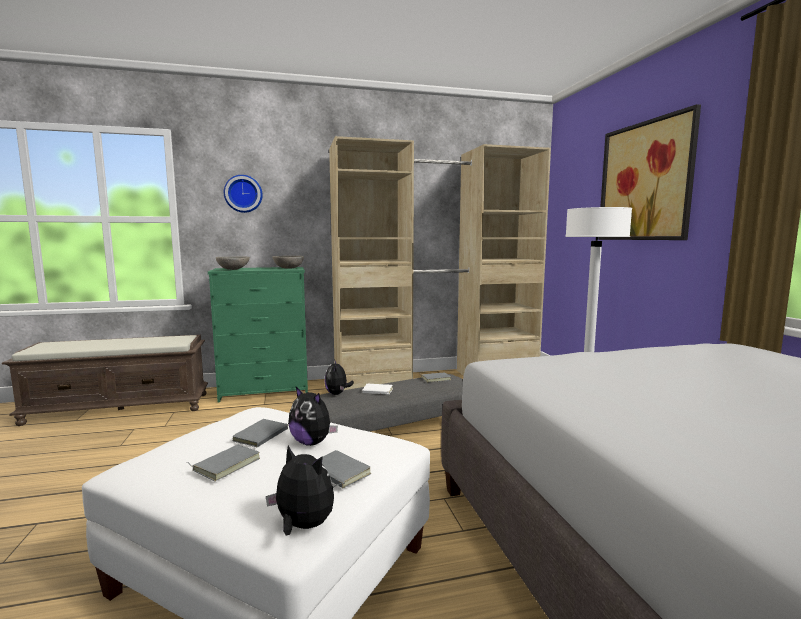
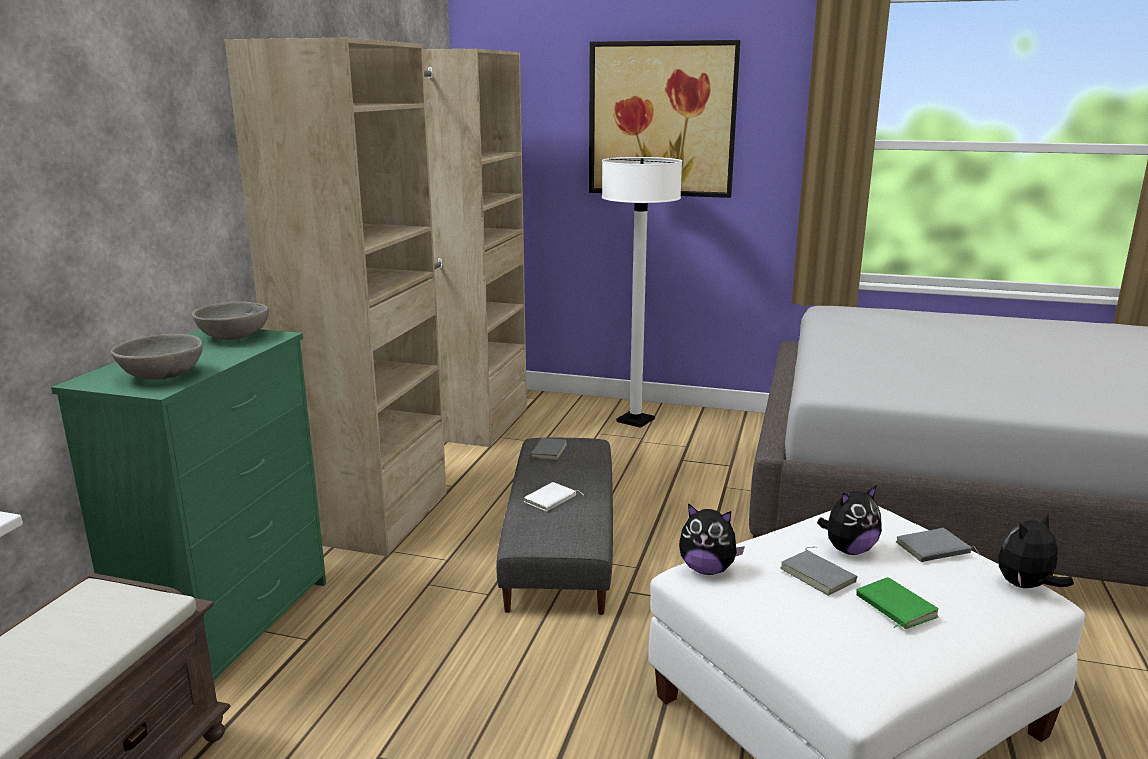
camera: 60 degrees left, 10 degrees up
(226, 464) = (894, 607): grey book -> green book
(243, 194) = (74, 167): wall clock -> none
(337, 393) = (525, 530): plush toy -> plush toy (707, 569)

